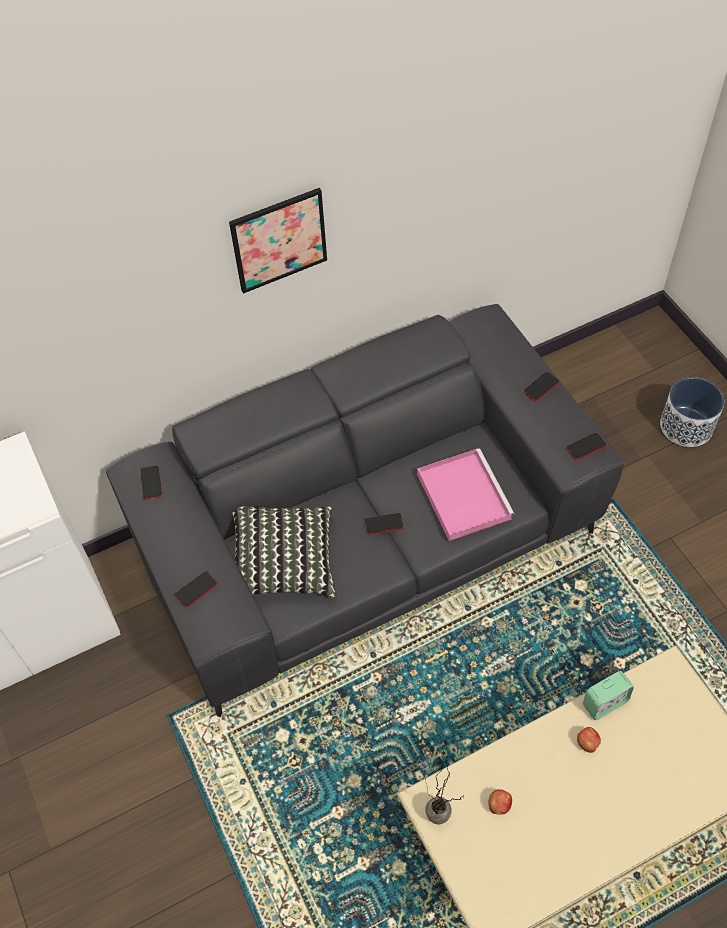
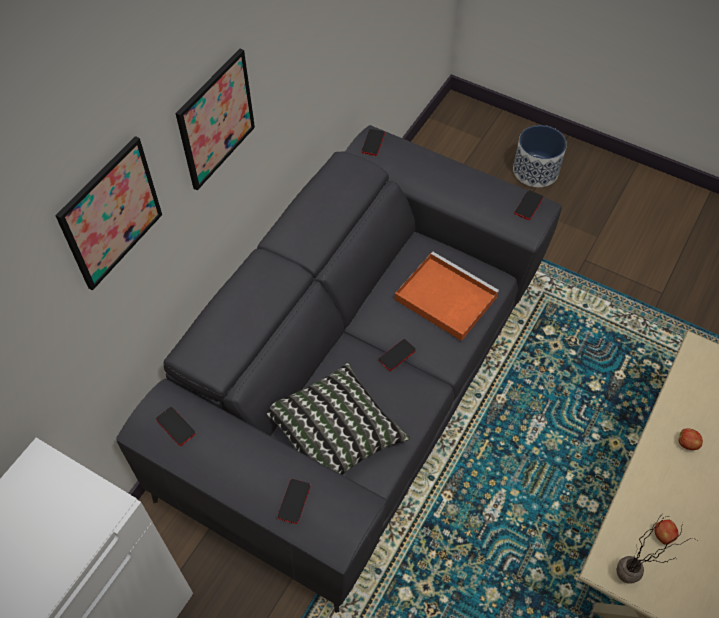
camera: 35 degrees left, 0 degrees up
(140, 281) = (111, 213): none -> picture
(462, 495) = (443, 297): pink tray -> orange tray
(541, 387) = (458, 175): phone -> phone (373, 143)
(604, 703) = (674, 404): alarm clock -> none

